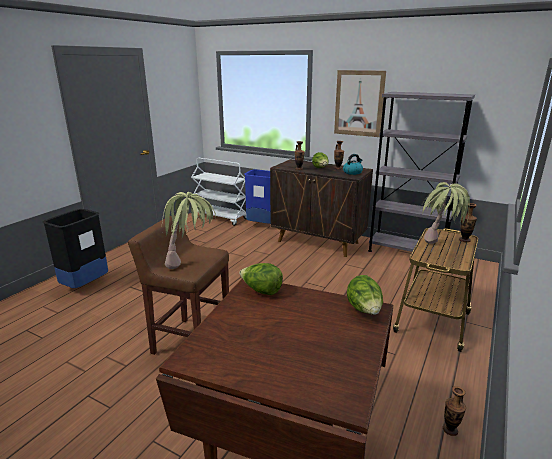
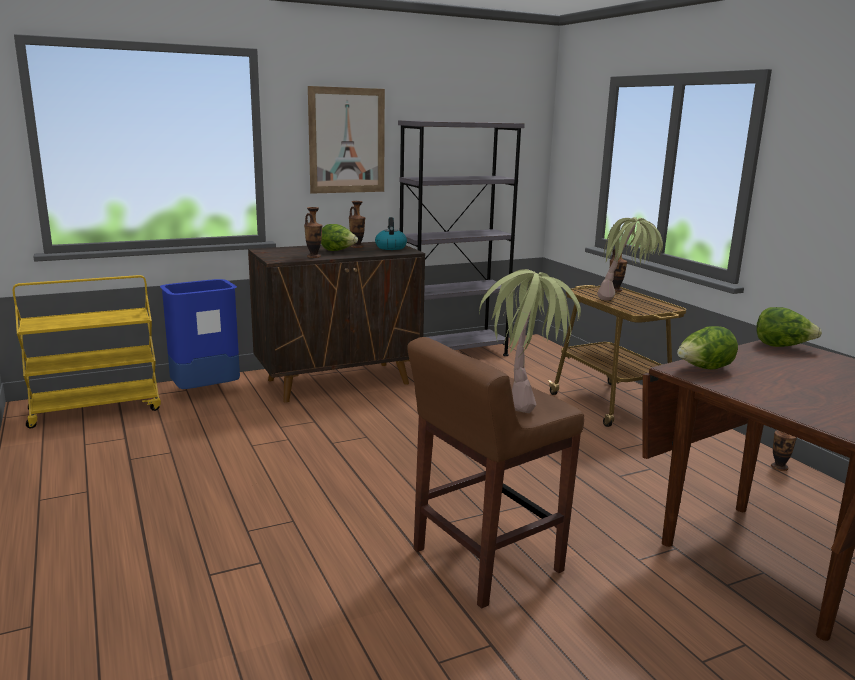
camera: 55 degrees left, 5 degrees down
(85, 285) = (100, 633): black trash can -> none
(221, 217) = (97, 409): white cart -> yellow cart

